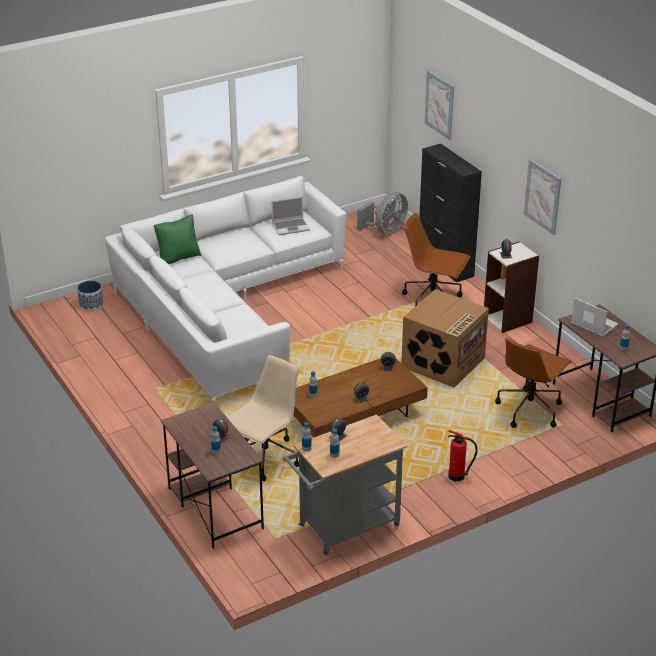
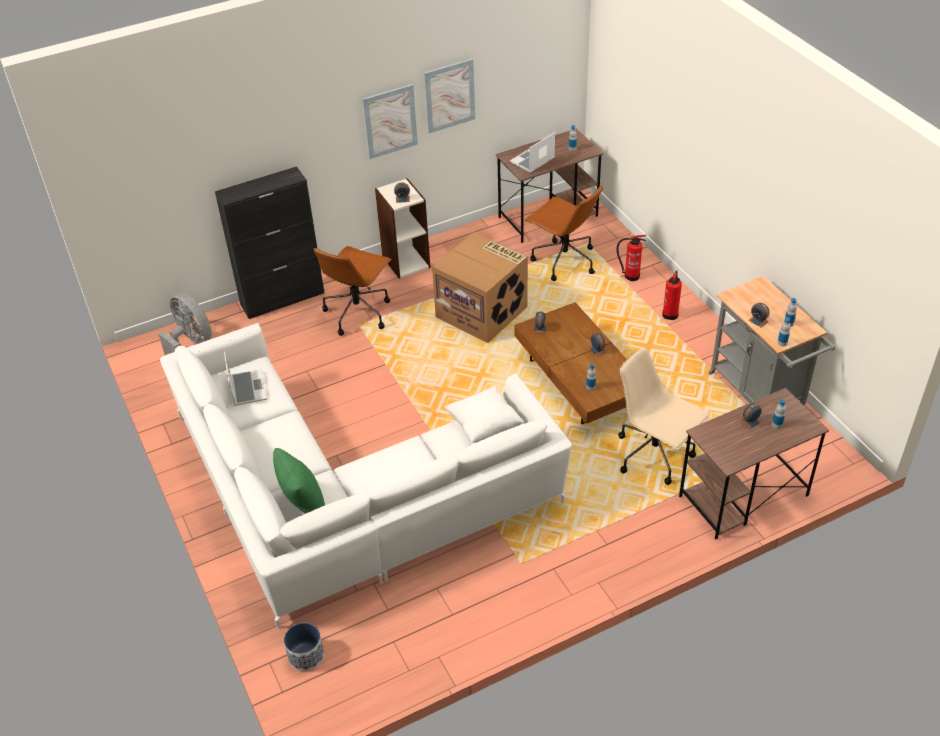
camera: 85 degrees left, 10 degrees up
(248, 327) = (484, 426): none -> white pillow
(439, 105) = (190, 154): picture -> picture (449, 96)
(514, 452) = (630, 276): none -> fire extinguisher

